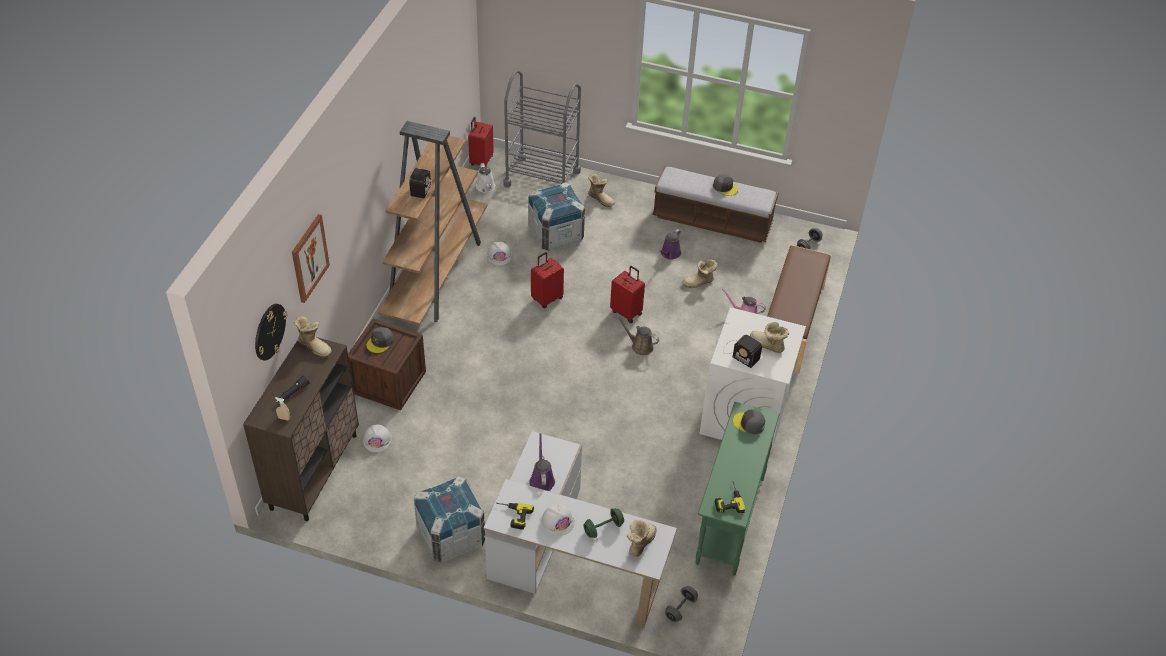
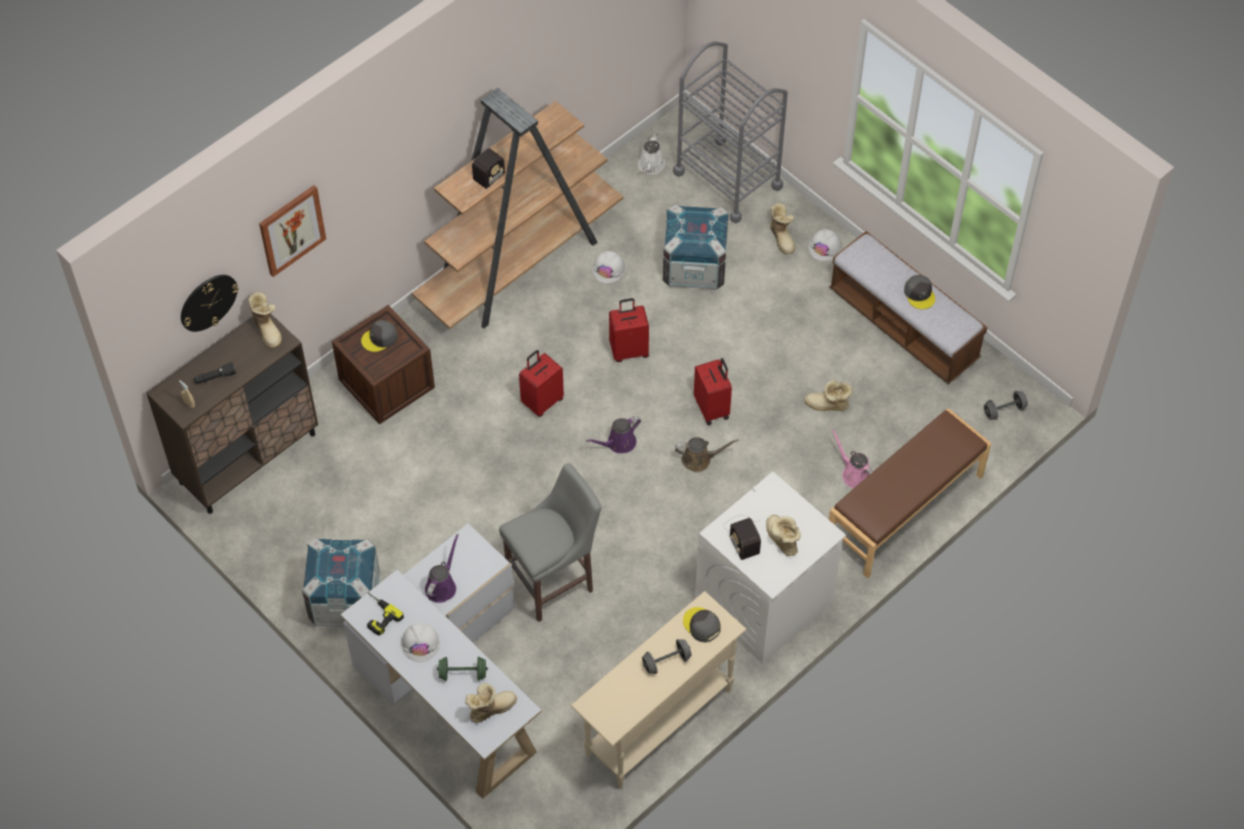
camera: 30 degrees right, 10 degrees up
(377, 440) = (334, 450): white hard hat -> white hard hat (825, 247)
(481, 160) = (667, 125): red suitcase -> red suitcase (542, 401)
(595, 461) = (554, 582): none -> grey stool
(640, 346) = (699, 459): brown watering can -> brown watering can turned 120 degrees clockwise
(669, 254) = (817, 350): purple watering can -> purple watering can (618, 443)
(680, 608) = (535, 796): grey dumbbell -> grey dumbbell (666, 661)
(727, 499) = (613, 704): power drill -> none
(729, 521) = (658, 722): green console table -> beige console table

